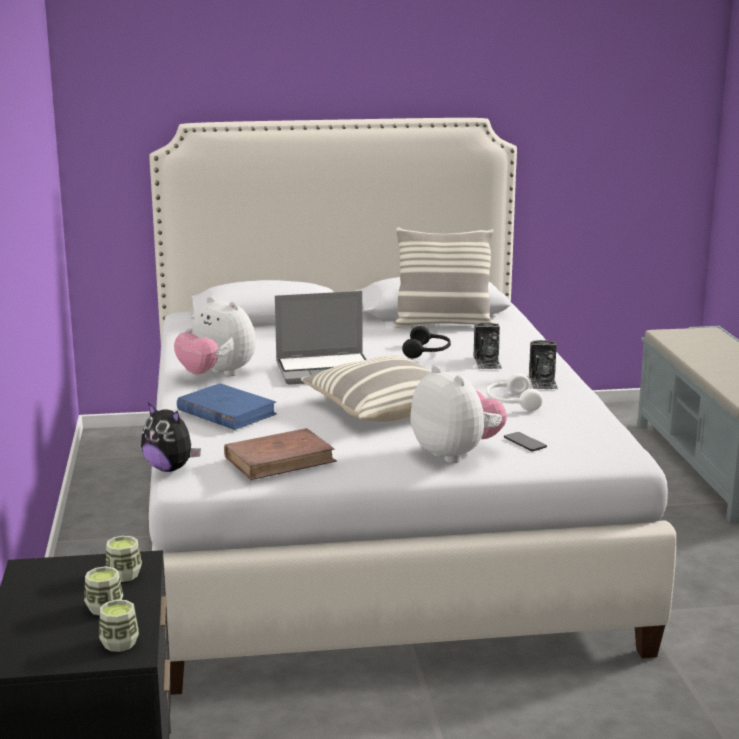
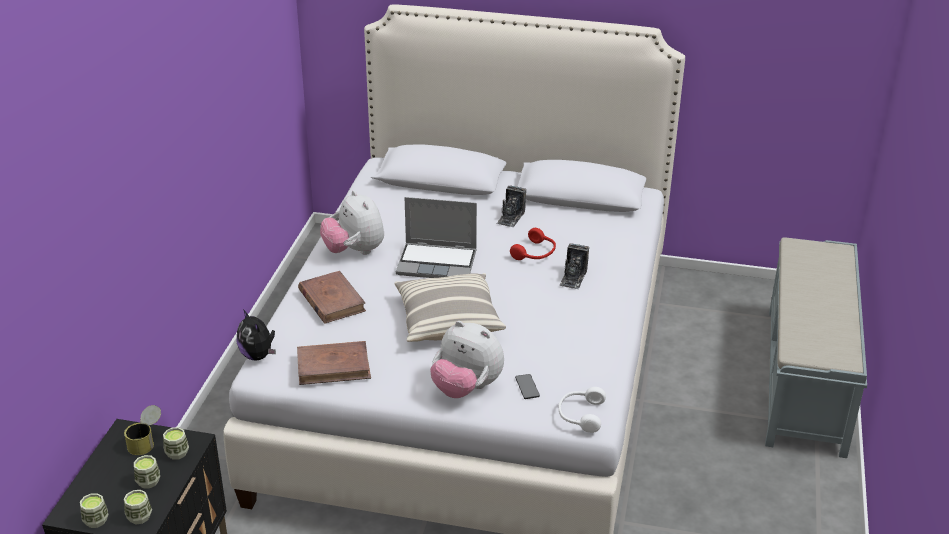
camera: 20 degrees right, 15 degrees up
(55, 659) = (96, 520): none -> cup
(70, 572) = (146, 441): none -> can
(226, 412) = (331, 300): blue book -> brown book
(428, 352) = (535, 253): black headphones -> red headphones
(443, 324) = (574, 217): pillow -> none
(456, 454) = (466, 388): plush toy -> plush toy turned 135 degrees clockwise
(511, 403) = (553, 335): white headphones -> white headphones (580, 415)
(543, 382) = (599, 313): camera -> camera (511, 217)

